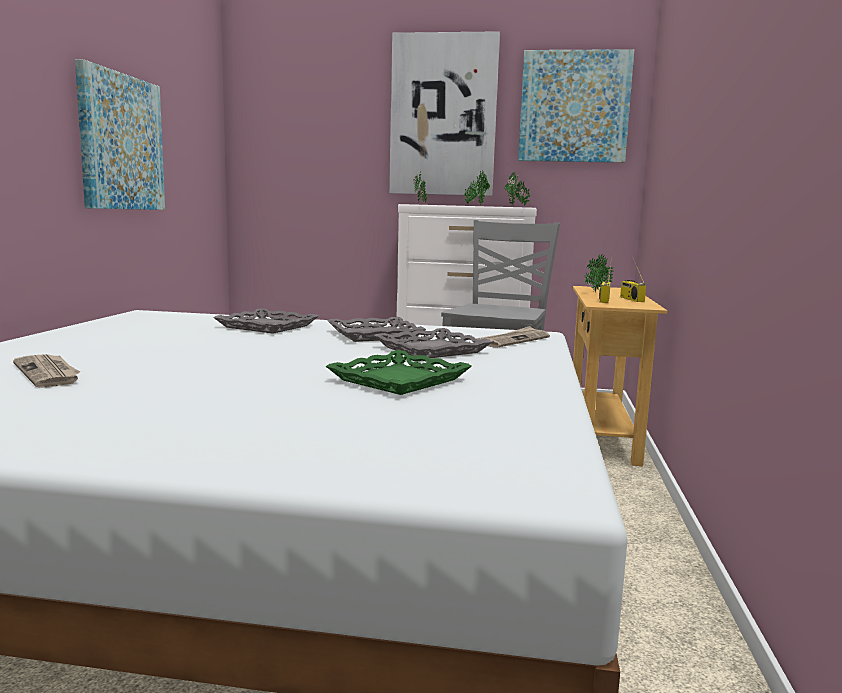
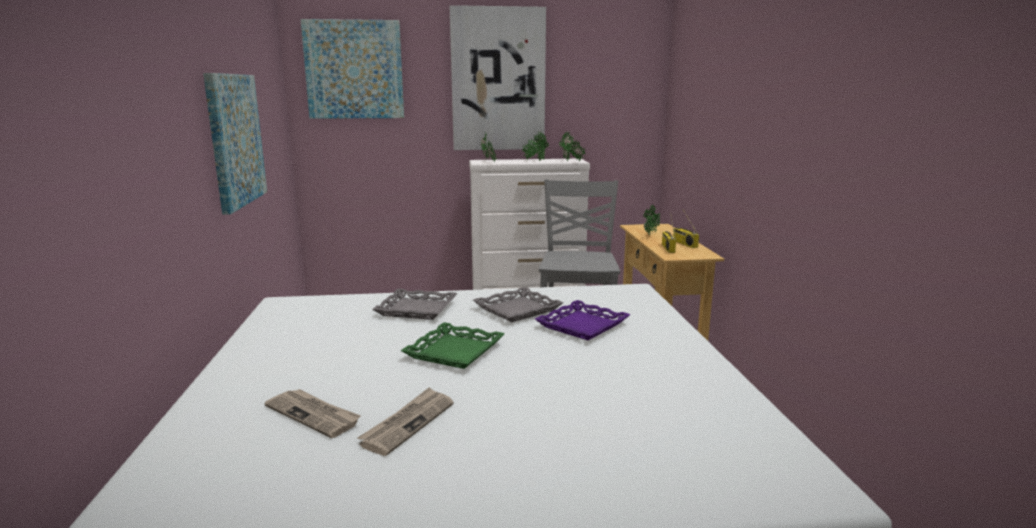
camera: 15 degrees left, 5 degrees up
(400, 380) = (602, 373): green tray -> green tray (455, 352)
(431, 350) = (582, 325): grey tray -> purple tray
(513, 340) = (627, 301): newspaper -> newspaper (408, 423)
(574, 107) = (609, 72): picture -> picture (354, 70)

